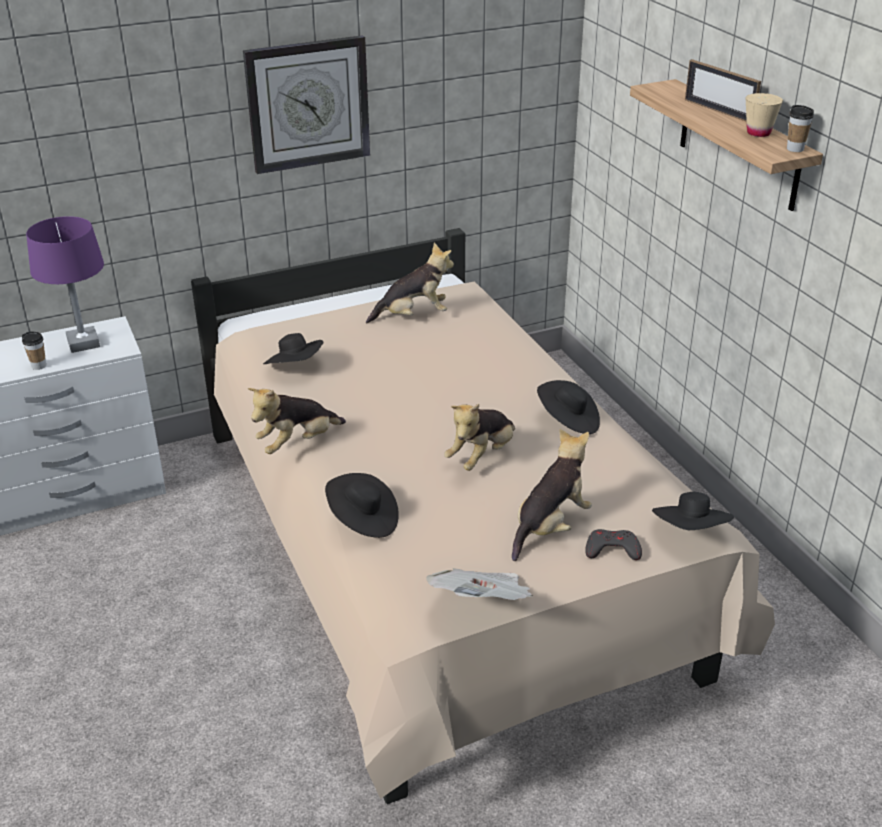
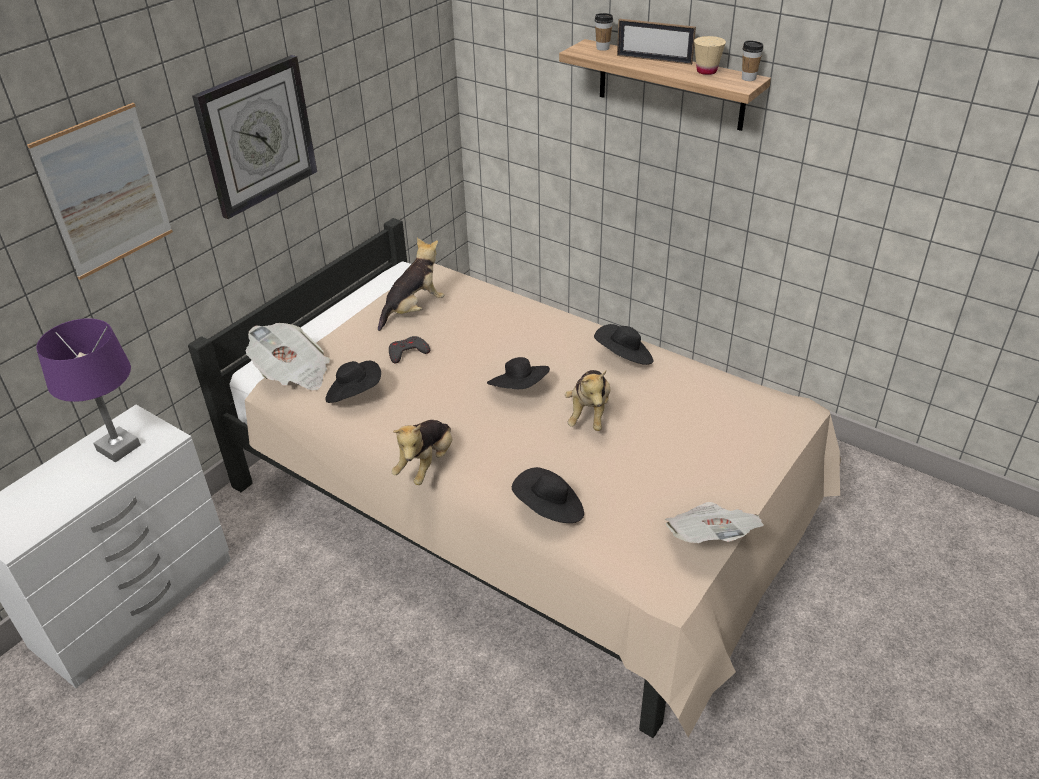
camera: 30 degrees left, 5 degrees up
(39, 366) = (92, 489): cup -> cup (602, 48)
(137, 115) = (105, 191): none -> picture
(263, 334) = (293, 373): none -> newspaper
(550, 526) = (695, 451): plush toy -> none
(612, 549) = (754, 450): grey game controller -> grey game controller (407, 352)
(691, 531) = (790, 413): black hat -> black hat (519, 389)

